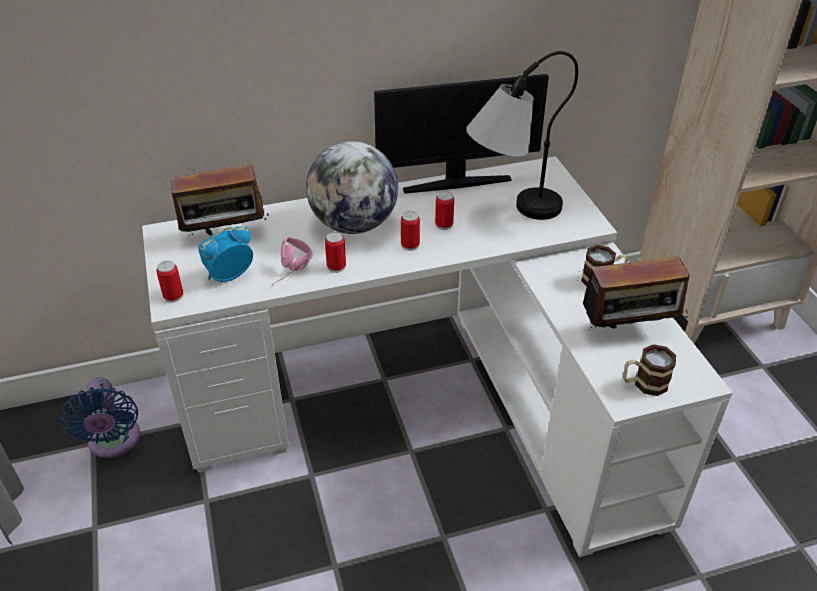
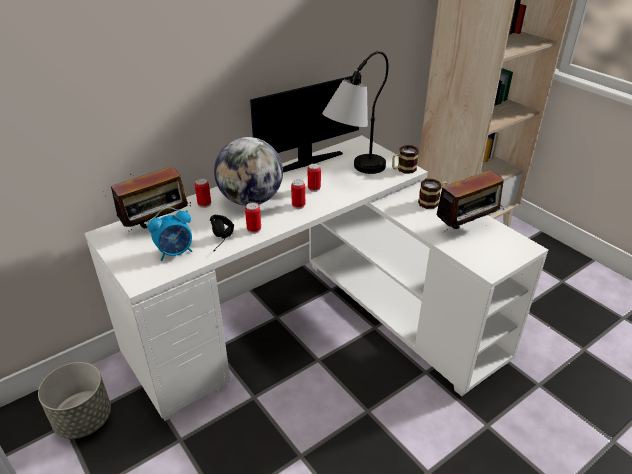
camera: 20 degrees left, 5 degrees down
(114, 442) = (84, 418): blue fan -> grey planter
(173, 296) = (138, 276): can -> can (204, 204)
(229, 276) = (175, 252): alarm clock -> alarm clock turned 150 degrees counterclockwise
(293, 272) = (224, 239): pink headphones -> black headphones
(644, 383) = (495, 257): mug -> mug (403, 169)

